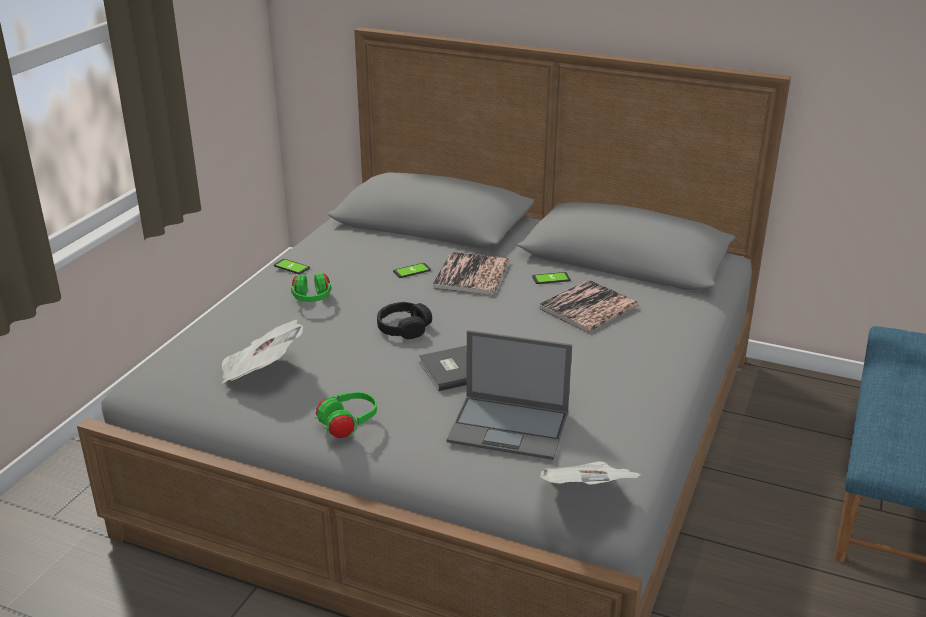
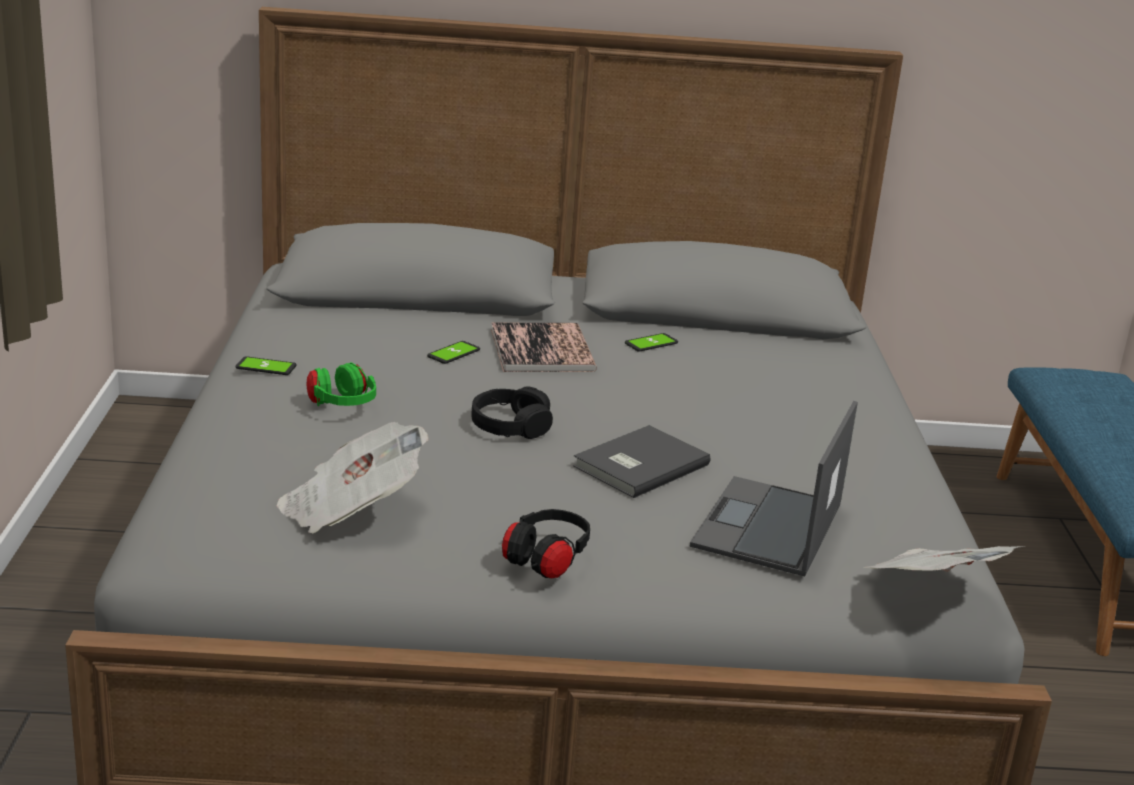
camera: 25 degrees left, 5 degrees down
(348, 425) = (546, 562): green headphones -> black headphones
(510, 427) = (768, 527): laptop -> laptop turned 120 degrees clockwise
(588, 307) = (730, 372): book -> none

